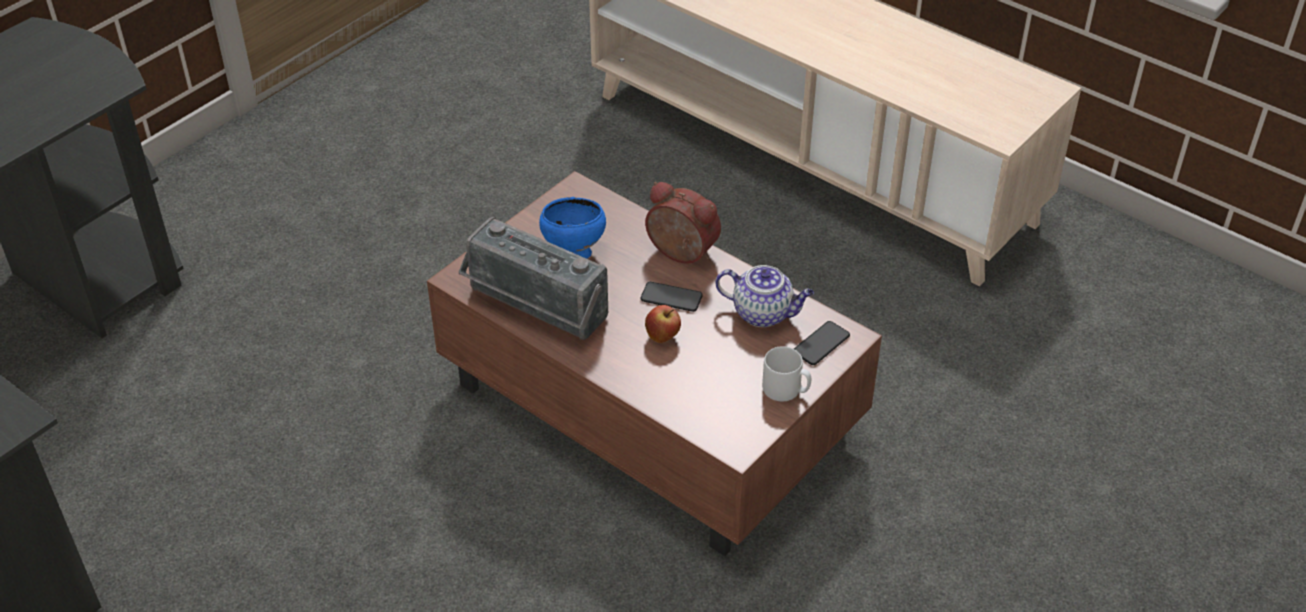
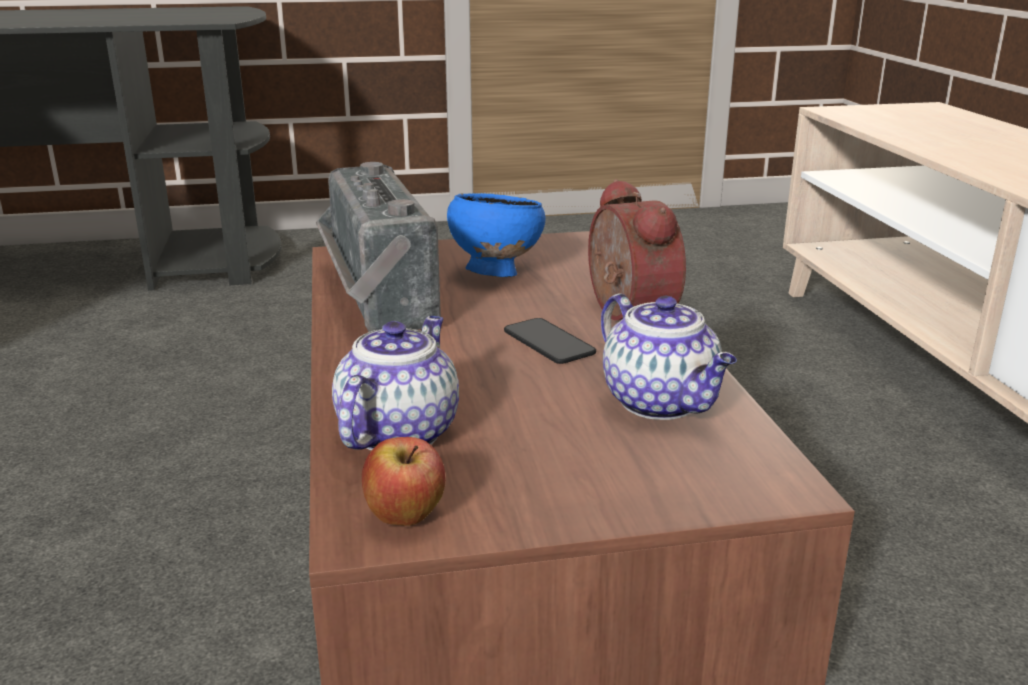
camera: 40 degrees right, 20 degrees down
(663, 337) = (475, 370): apple -> apple (405, 518)
(683, 394) = (398, 432): none -> teapot
(786, 390) = (564, 500): grey mug -> none
(821, 344) = (713, 473): phone -> none

